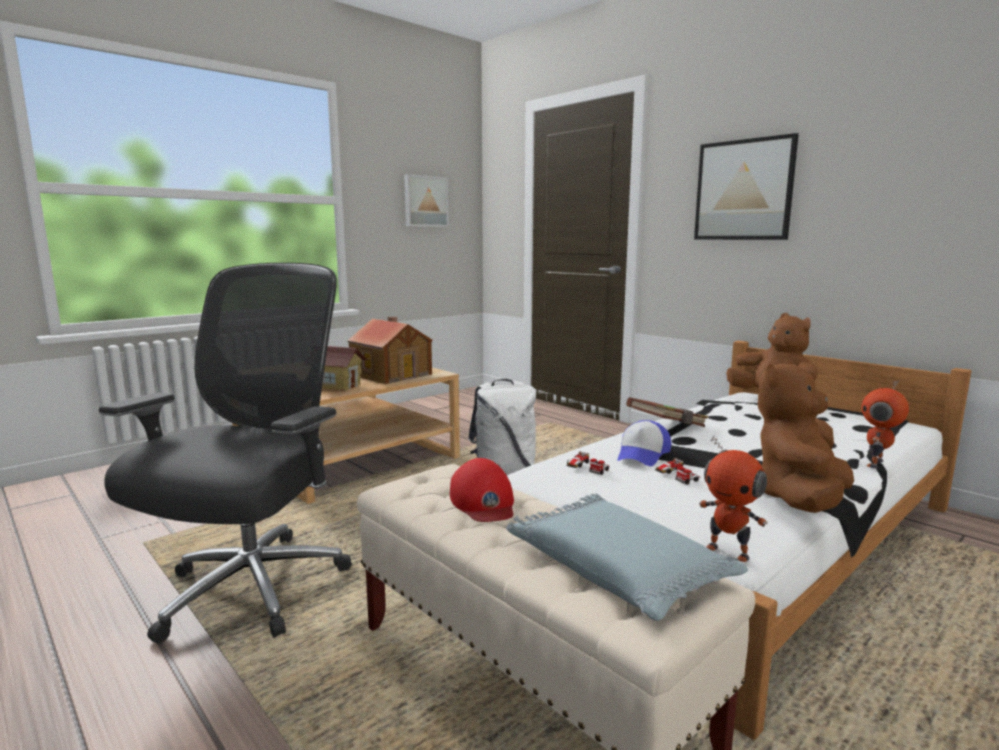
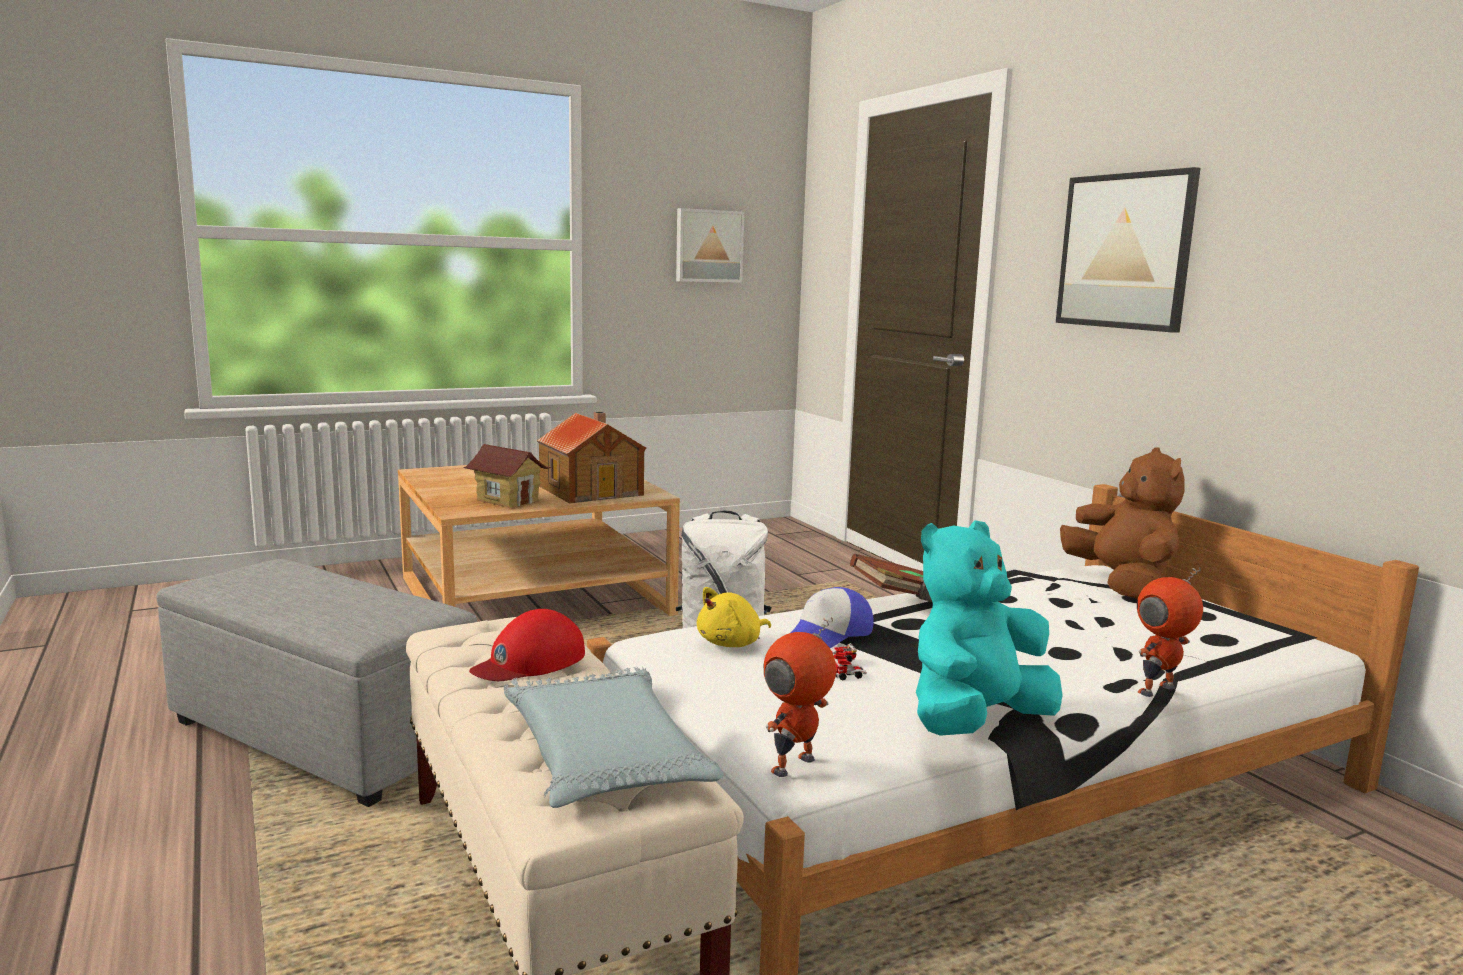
camera: 15 degrees right, 0 degrees up
(253, 589) = (324, 737): office chair -> grey ottoman
(483, 501) = (529, 661): red cap -> red cap turned 45 degrees clockwise
(587, 469) = (732, 643): toy car -> yellow plush toy
(728, 552) = (795, 766): toy robot -> toy robot turned 75 degrees clockwise
(800, 500) = (975, 722): brown plush toy -> turquoise plush toy

